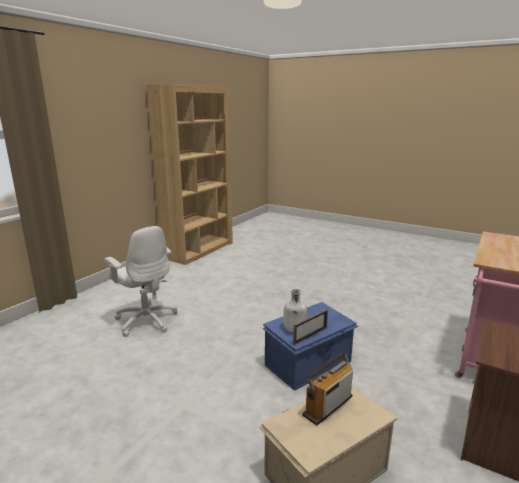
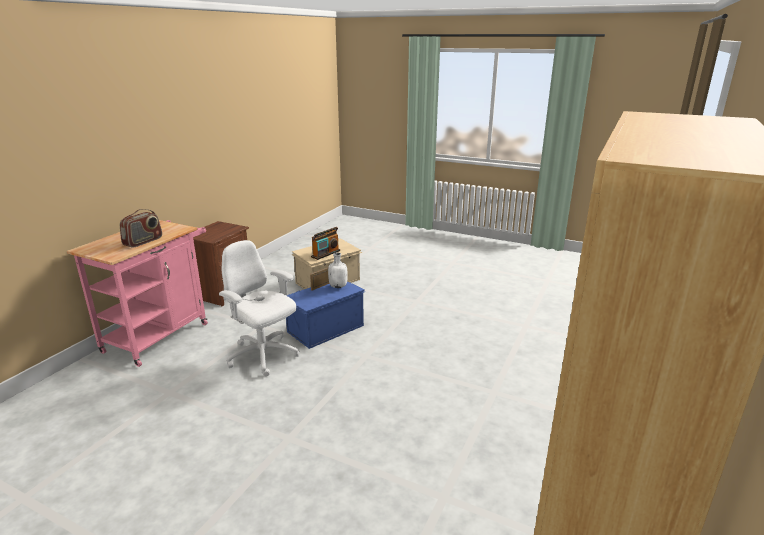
camera: 175 degrees right, 5 degrees up
(146, 320) = (505, 362): white office chair -> white office chair (263, 356)
(498, 247) = (143, 242): none -> radio

